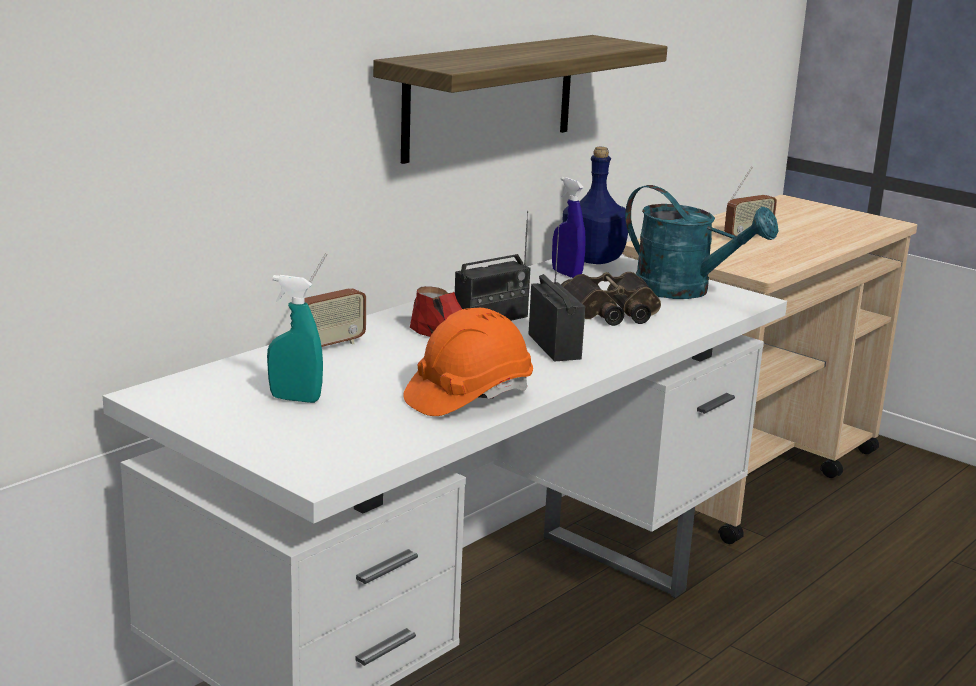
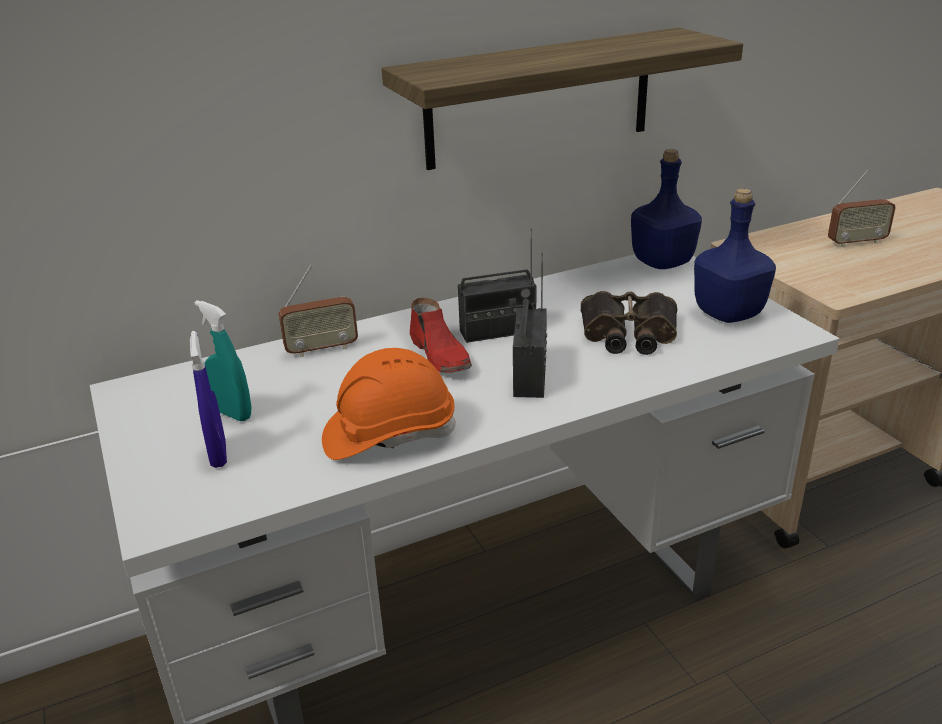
camera: 25 degrees right, 10 degrees up
(566, 274) = (620, 279): blue spray bottle -> blue spray bottle (218, 454)
(685, 291) = (729, 313): turquoise watering can -> blue bottle

